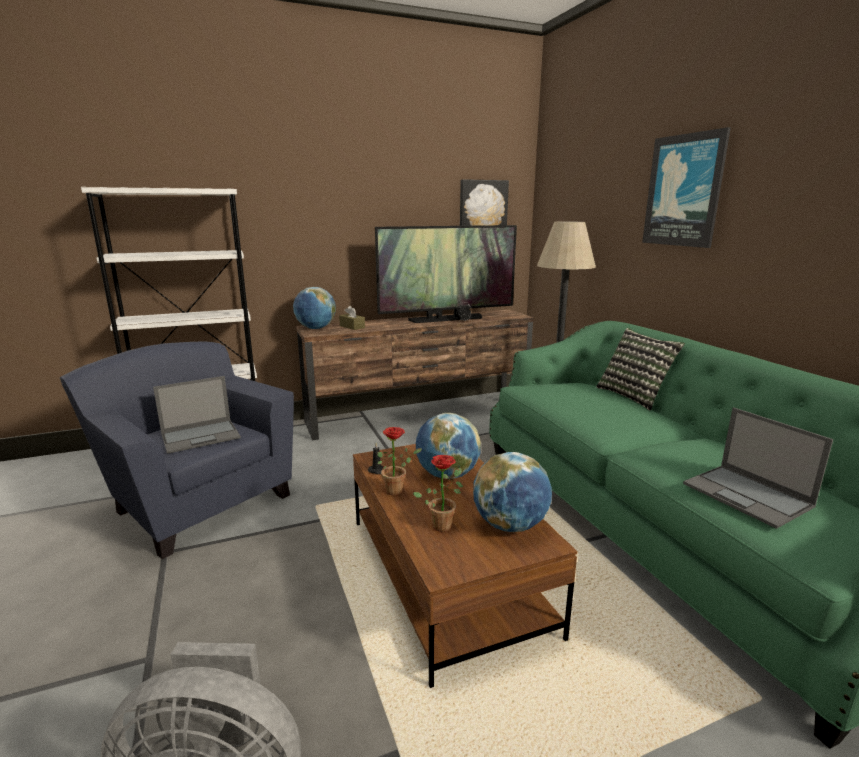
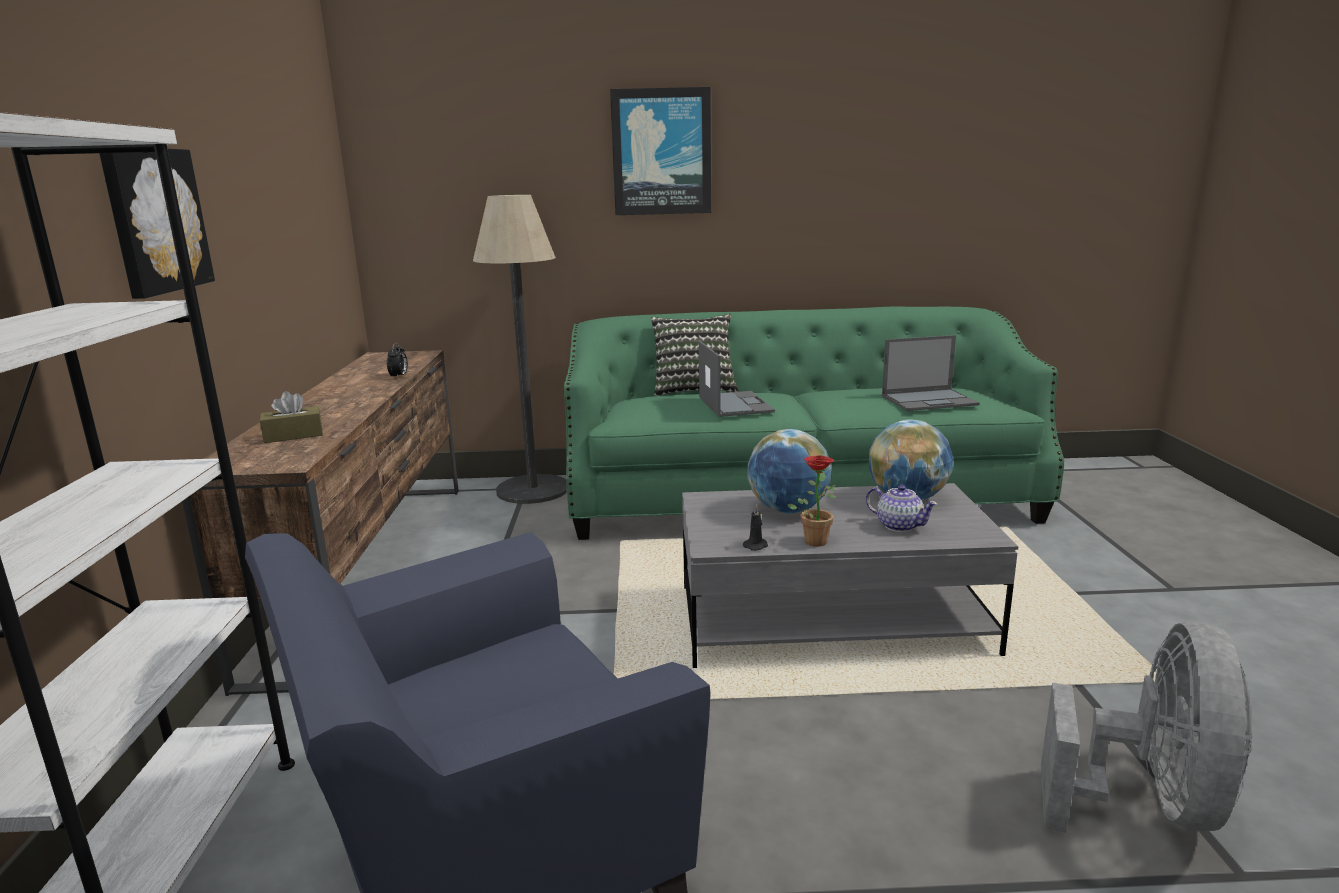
camera: 70 degrees left, 0 degrees up
(201, 436) = (525, 683): laptop -> laptop (734, 404)
(316, 328) = (247, 460): globe -> none
(443, 523) = (898, 525): potted plant -> teapot
(446, 319) = (363, 382): television -> none
(446, 574) = (831, 620): brown coffee table -> grey coffee table
(482, 207) = (312, 179): picture -> picture (154, 220)

